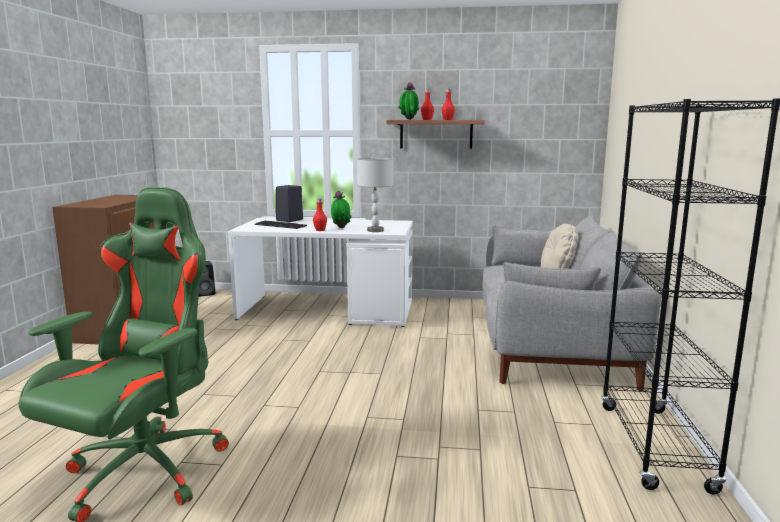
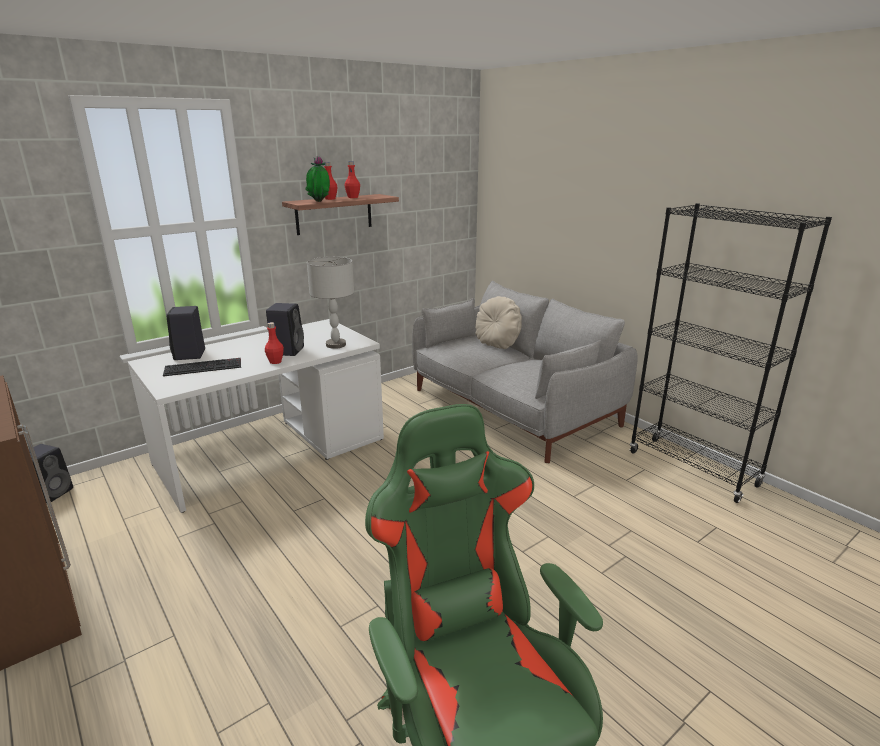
camera: 45 degrees left, 10 degrees up
(341, 227) = (287, 350): potted plant -> black speaker

